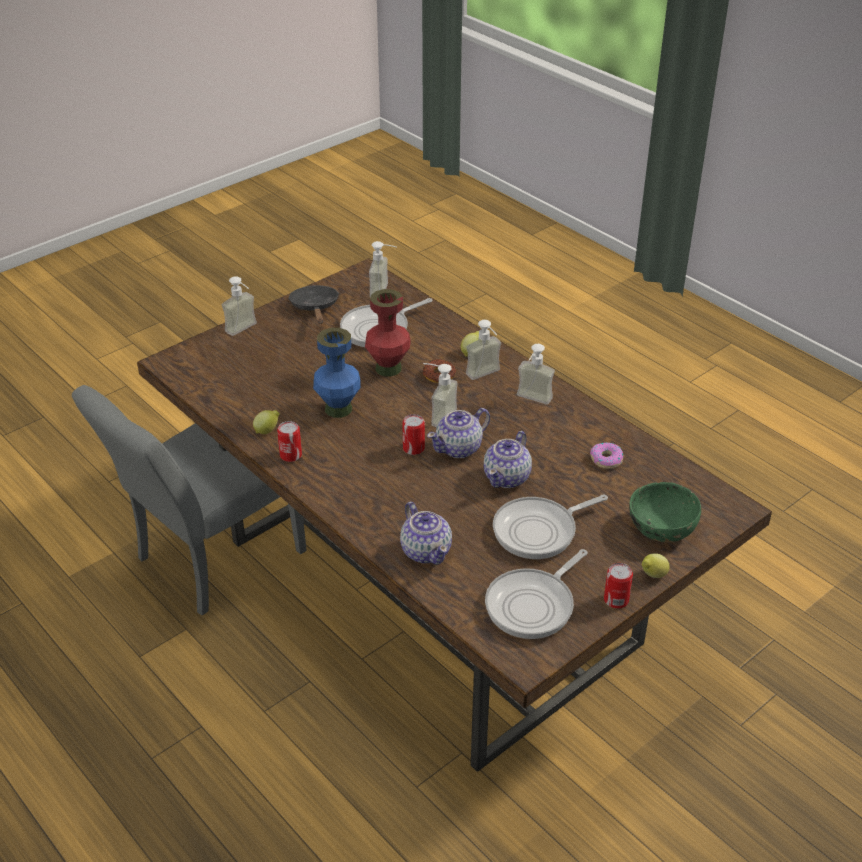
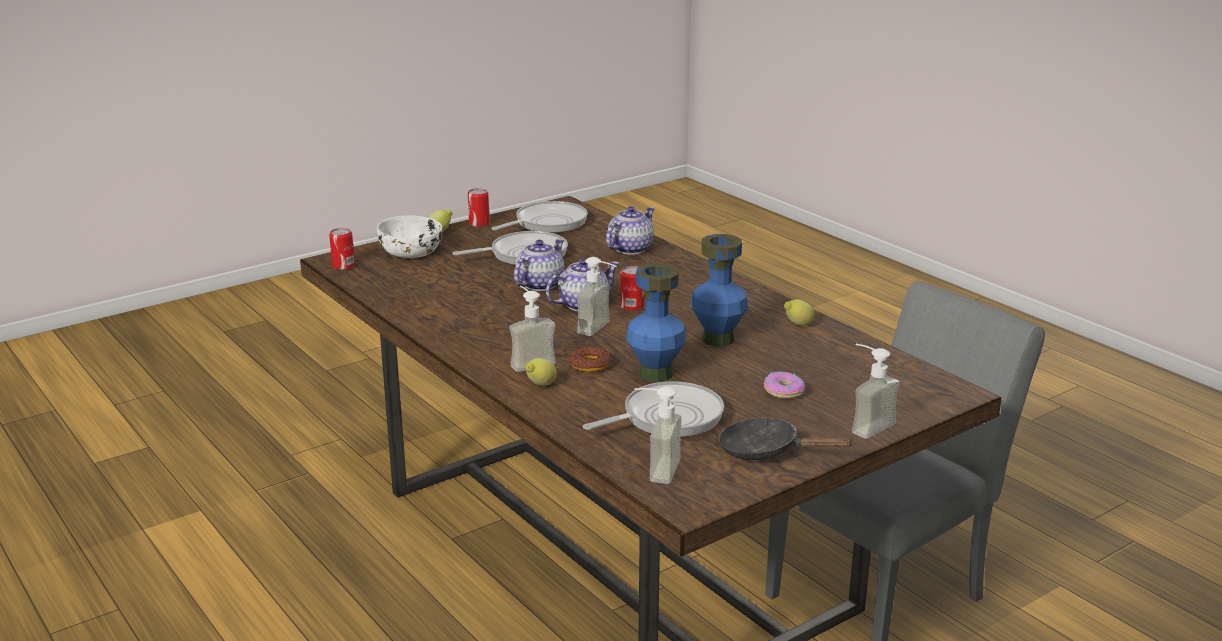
camera: 175 degrees left, 15 degrees down
(291, 455) = (766, 306): can -> can (343, 266)
(315, 307) = (766, 451): black frying pan -> black frying pan turned 120 degrees clockwise
(388, 368) = (655, 374): red vase -> blue vase
(426, 550) = (629, 249): teapot -> teapot turned 60 degrees clockwise
(531, 401) = (485, 337): soap dispenser -> none
(606, 459) = (431, 292): donut -> donut (784, 391)
(661, 527) = (411, 253): green bowl -> white bowl

